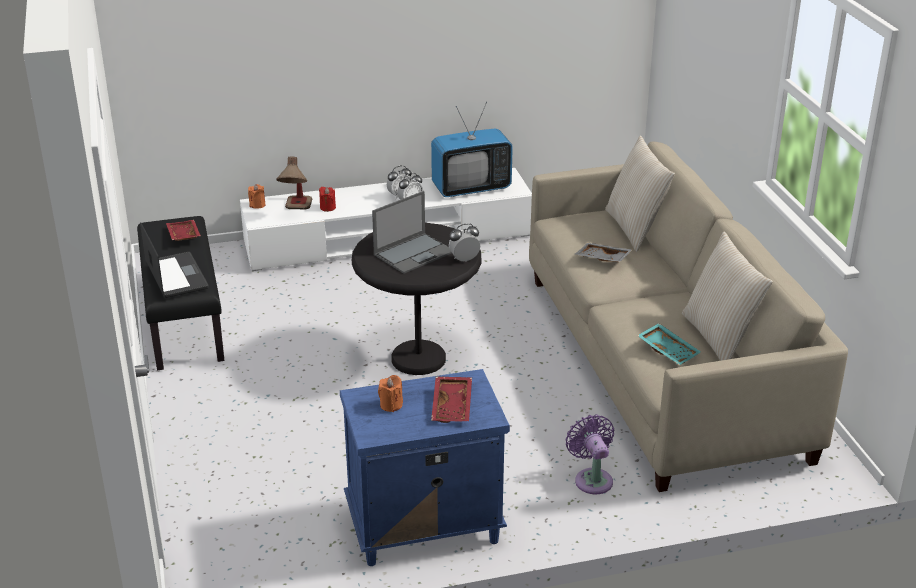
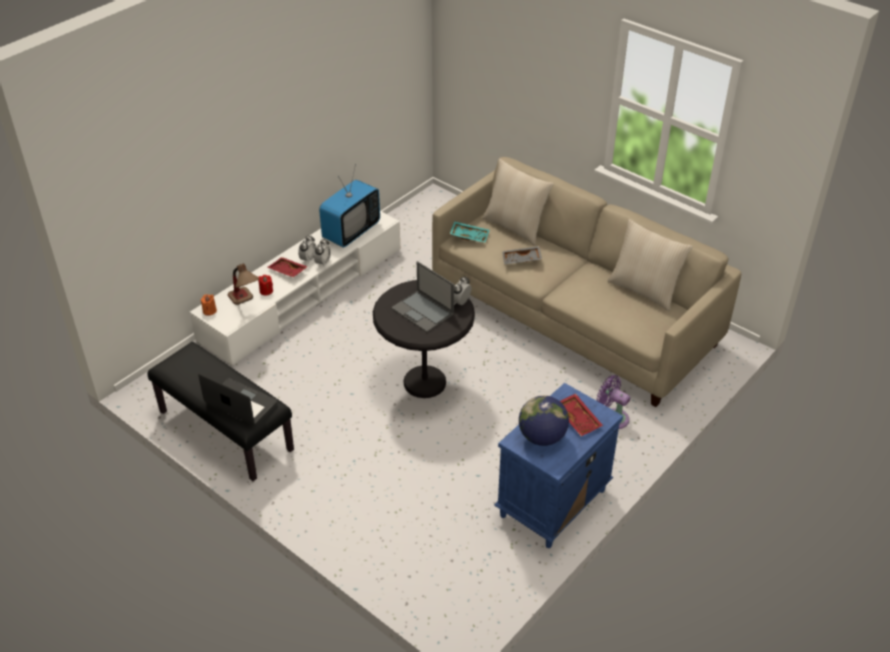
camera: 35 degrees left, 10 degrees up
(183, 236) = (203, 366): red tray -> red tray (287, 271)
(391, 405) = (542, 437): orange candle -> globe
(414, 253) = (423, 311): laptop -> laptop turned 120 degrees clockwise
(669, 350) = (628, 312): turquoise tray -> turquoise tray (469, 236)

